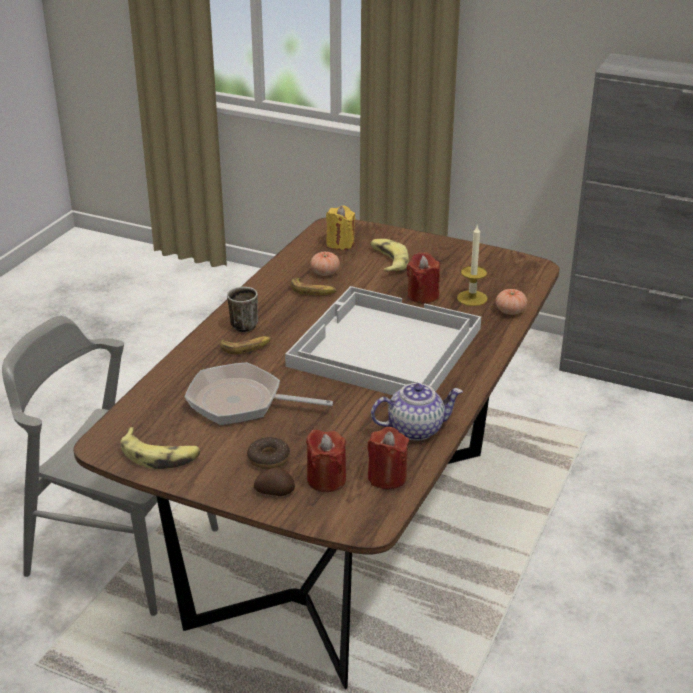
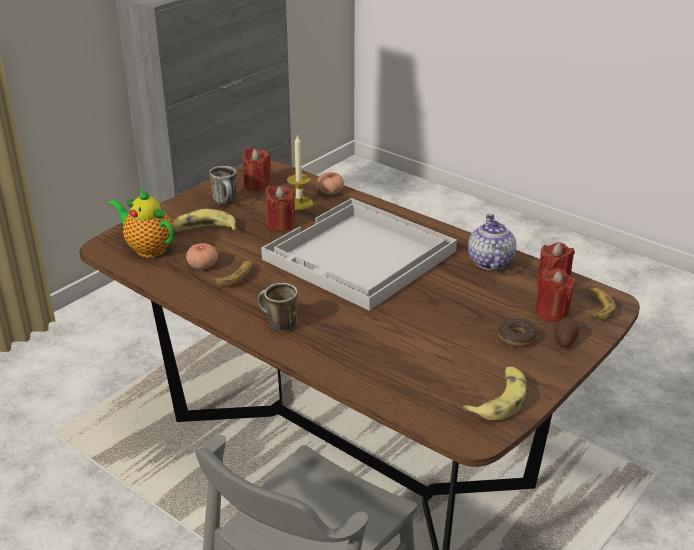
camera: 75 degrees left, 0 degrees up
(241, 402) = (422, 342): frying pan -> none
(246, 347) = (323, 328): banana -> banana (597, 307)
(340, 243) = (148, 248): yellow candle -> teapot
(447, 261) = (227, 202): none -> mug
(495, 269) = (257, 185): none -> red candle

